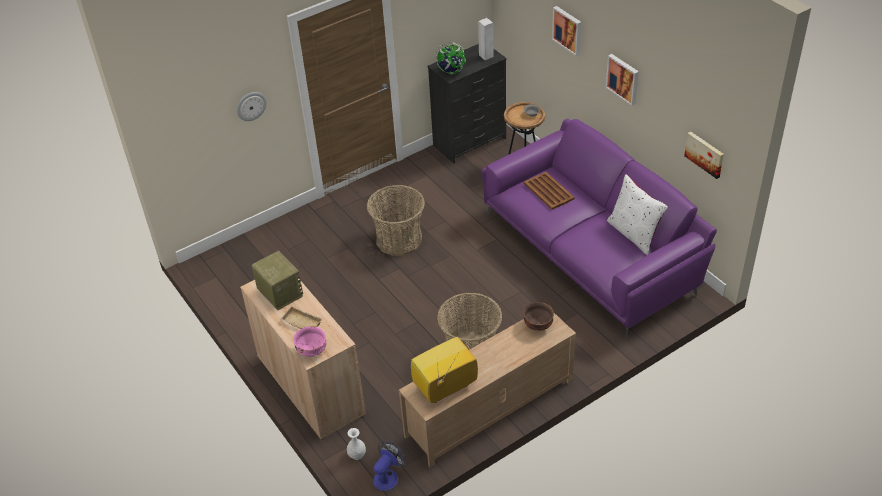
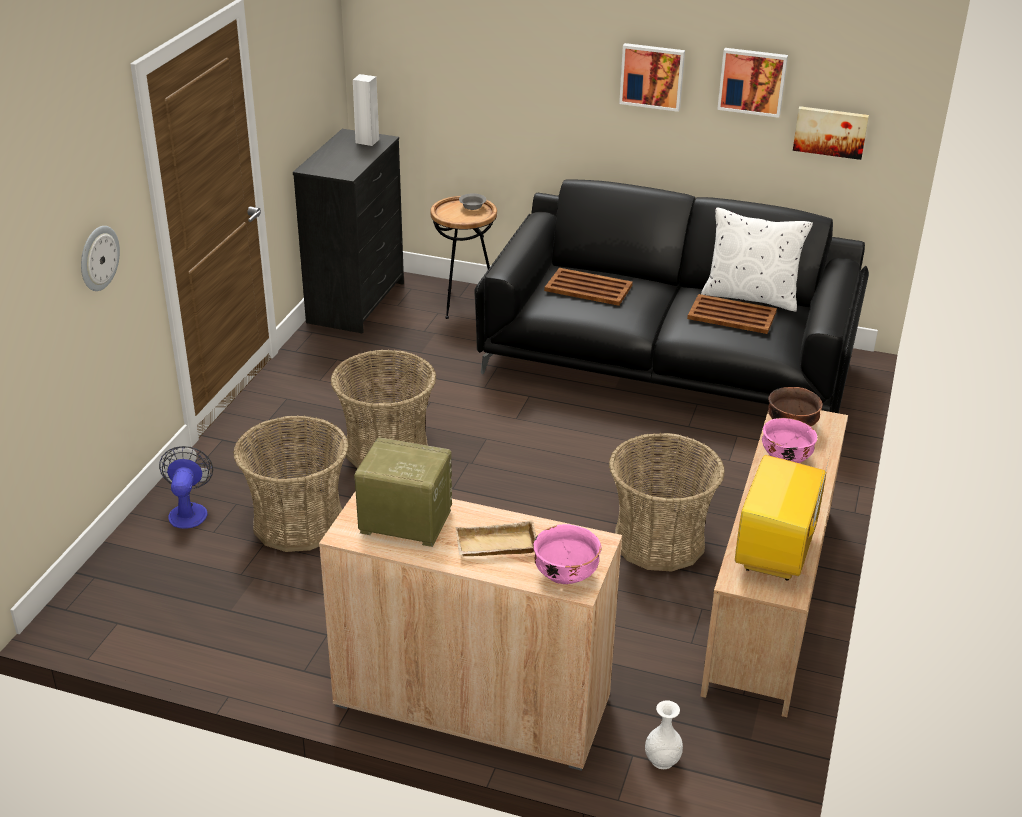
camera: 40 degrees left, 10 degrees down
(325, 261) = (298, 523): none -> basket
(388, 476) = (744, 763): fan -> fan (189, 511)
(451, 71) = (338, 168): globe -> none
(512, 341) = (785, 459): none -> pink bowl
(568, 30) = (524, 40): picture -> picture (752, 81)
(591, 251) = (668, 364): purple sofa -> black sofa
(605, 242) = (731, 315): none -> brown tray

